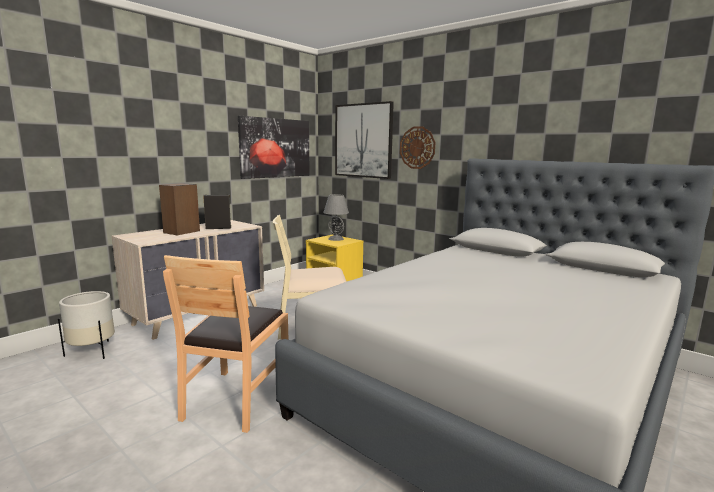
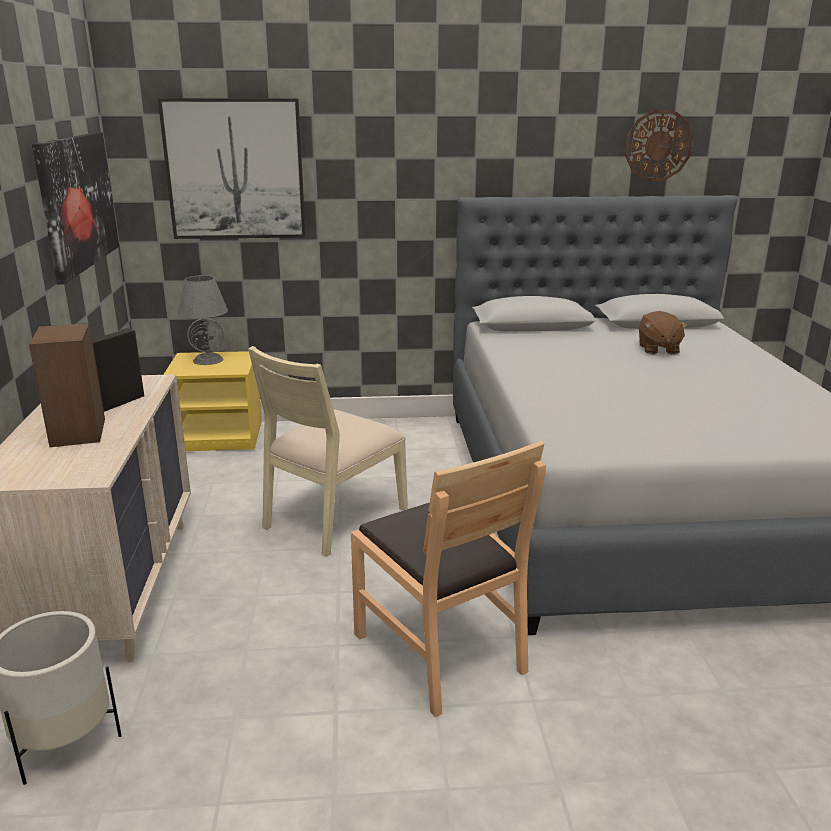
camera: 45 degrees left, 10 degrees up
(417, 147) = (355, 181): wall clock -> wall clock (658, 145)
(552, 278) = (658, 349): none -> brown plush toy

